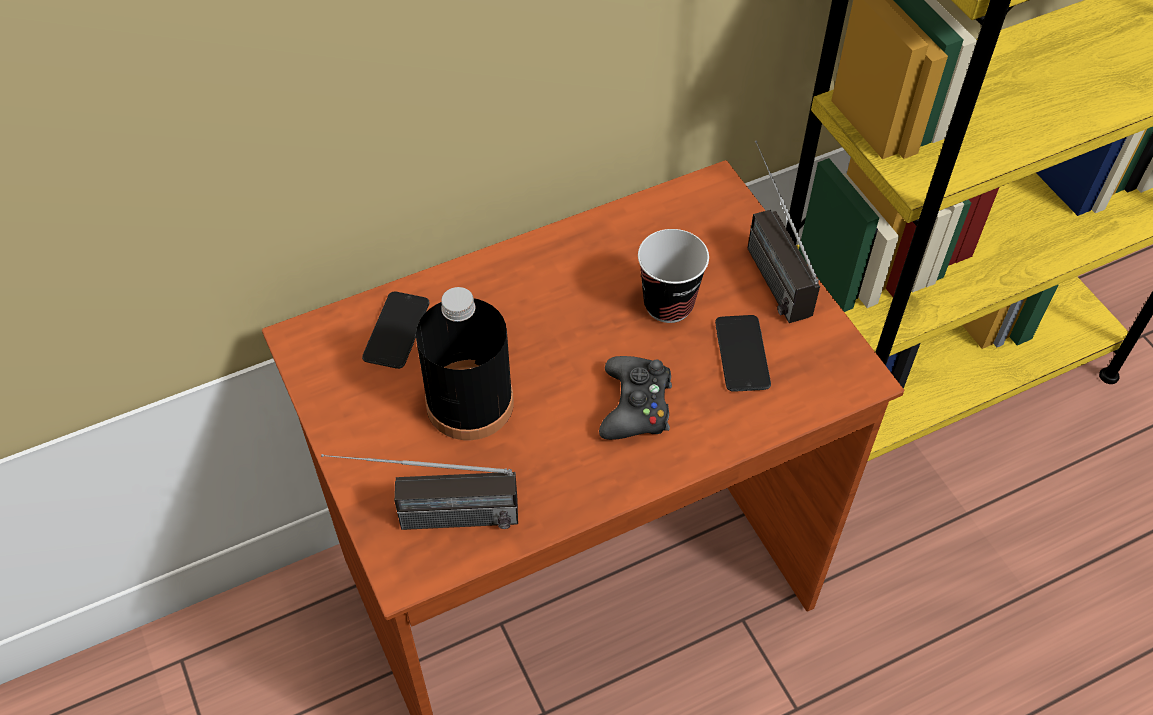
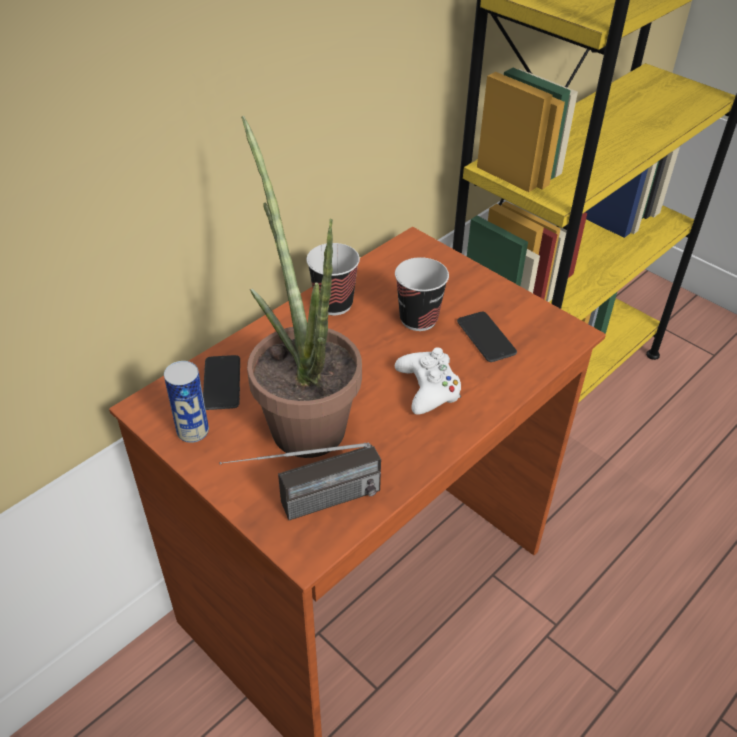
camera: 20 degrees left, 10 degrees down
(340, 386) = (193, 431): none -> can
(470, 403) = (302, 417): black bottle -> potted plant
(573, 254) = (334, 304): none -> cup
(636, 406) = (428, 388): black game controller -> white game controller
(764, 262) = (471, 279): radio -> none

